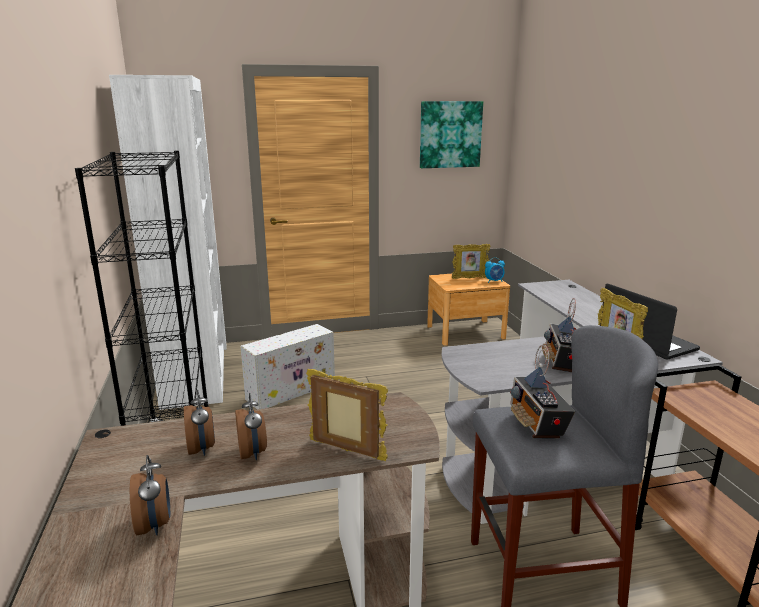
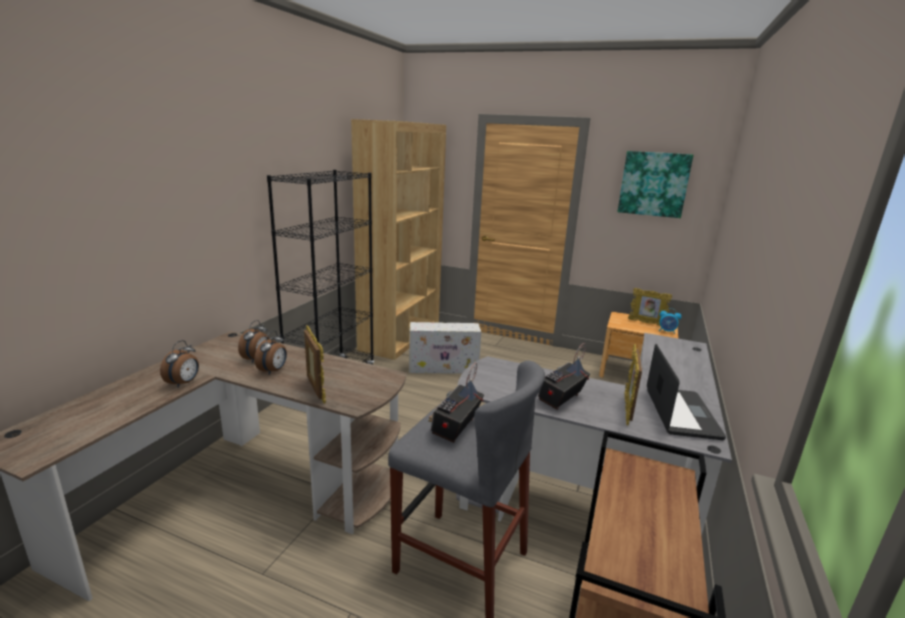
camera: 35 degrees right, 0 degrees up
(196, 373) = (400, 337): white bookcase -> brown bookcase

